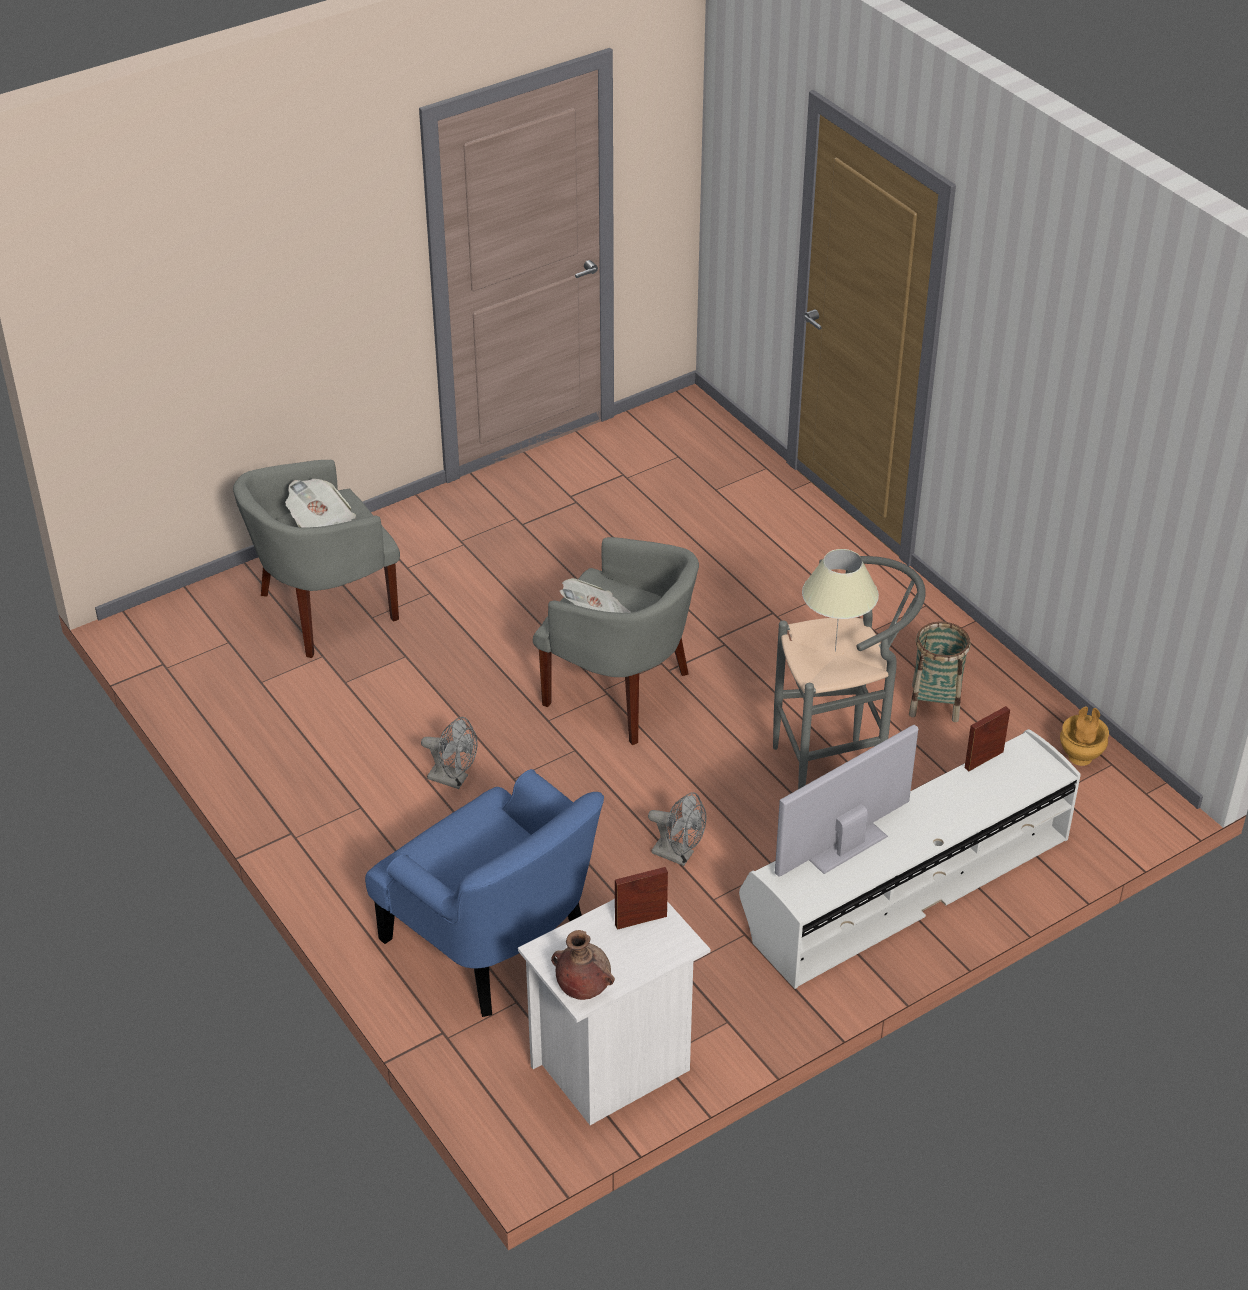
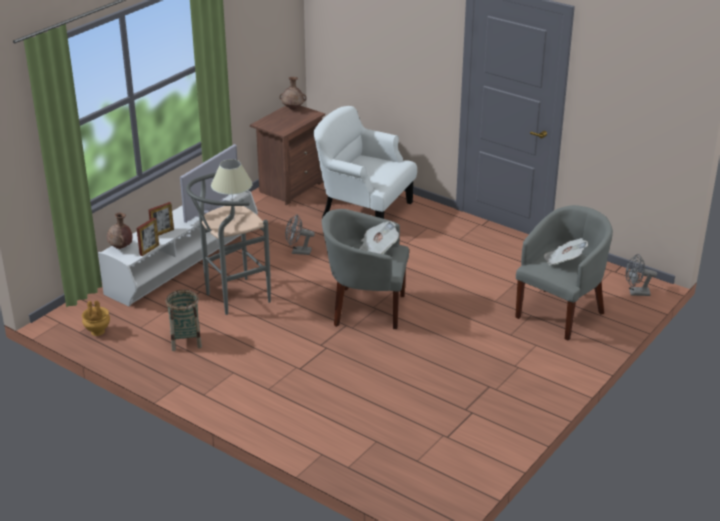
camera: 160 degrees right, 10 degrees down
(453, 779) = (425, 257): grey fan -> grey fan (636, 293)
(494, 940) = (363, 210): blue armchair -> white armchair
(614, 1067) = (290, 187): white nightstand -> brown nightstand
(641, 920) = (281, 126): picture frame -> picture frame (162, 233)
(1036, 779) = (121, 247): none -> brown vase

